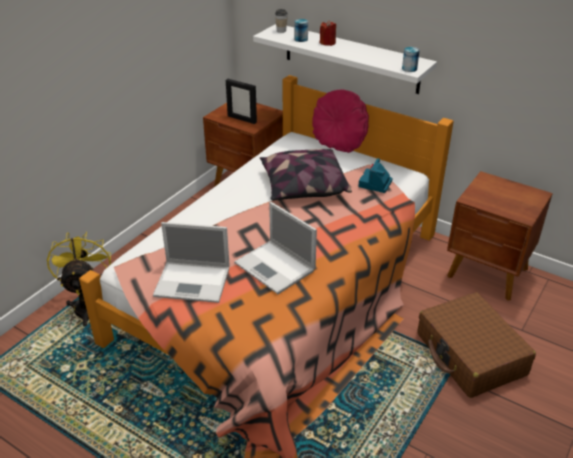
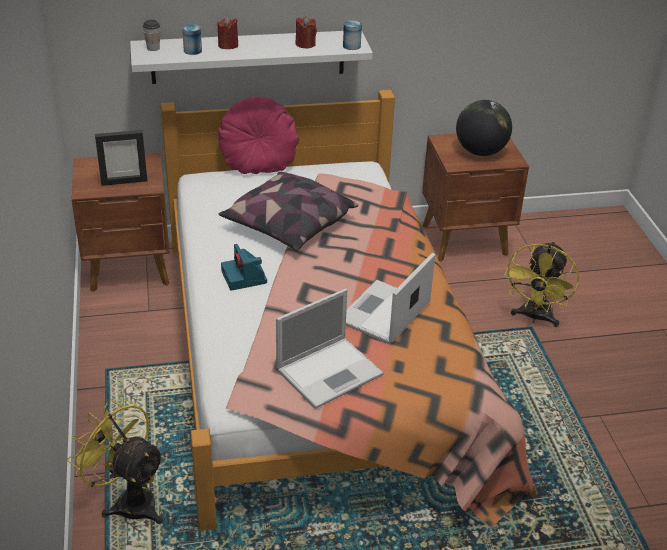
camera: 45 degrees left, 0 degrees up
(276, 267) = (383, 314): laptop -> laptop turned 120 degrees clockwise
(375, 184) = (353, 190): camera -> camera (244, 277)
(379, 57) = (305, 44): none -> red candle
(470, 355) = (535, 317): brown suitcase -> yellow fan
(505, 199) = (480, 152): none -> globe

